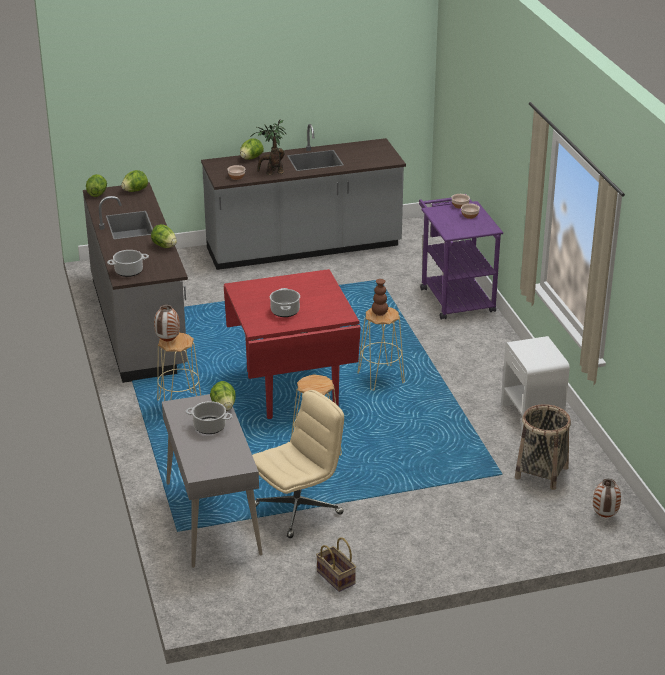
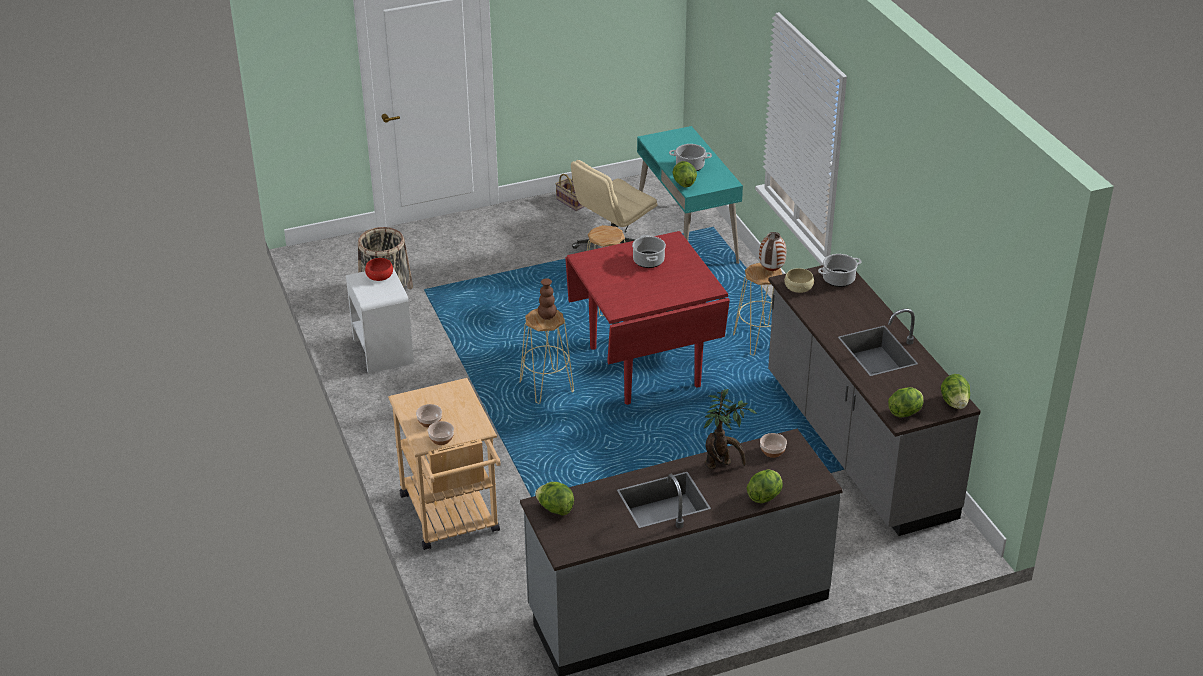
camera: 175 degrees right, 5 degrees up
(164, 246) = (815, 318): lettuce -> lettuce (555, 509)
(166, 267) = (798, 287): none -> beige bowl
(212, 518) = (686, 238): grey desk -> turquoise desk
(454, 297) = (452, 519): purple cart -> beige cart
(536, 359) = (379, 276): none -> red bowl
(605, 516) = (337, 259): vase -> none

